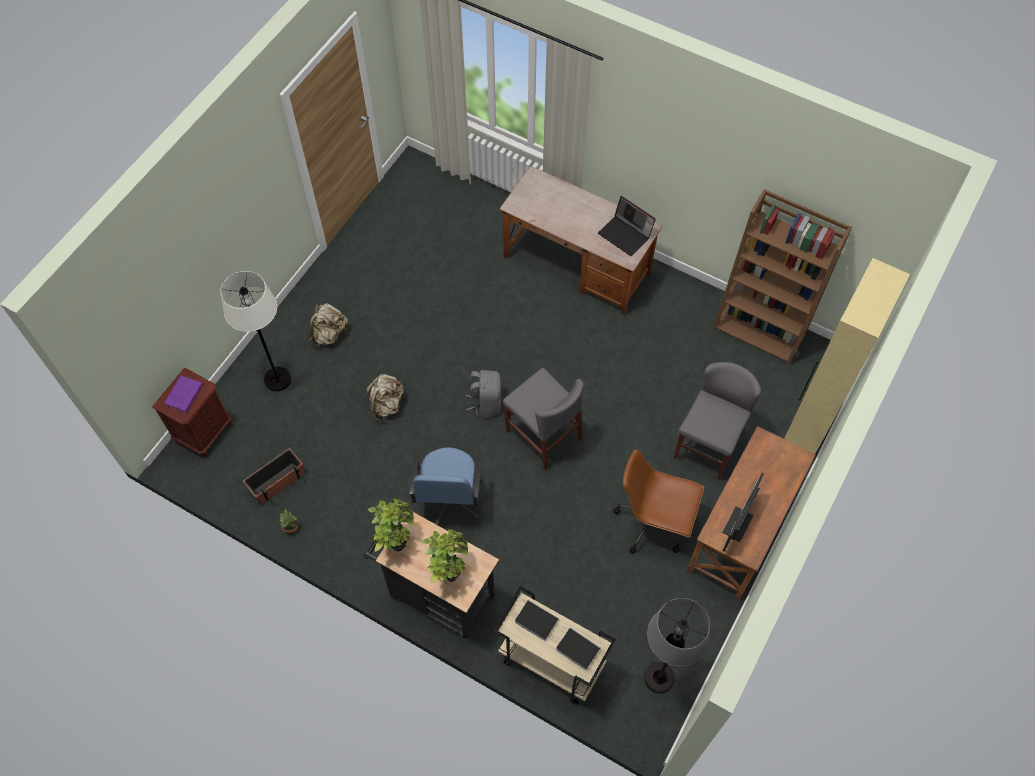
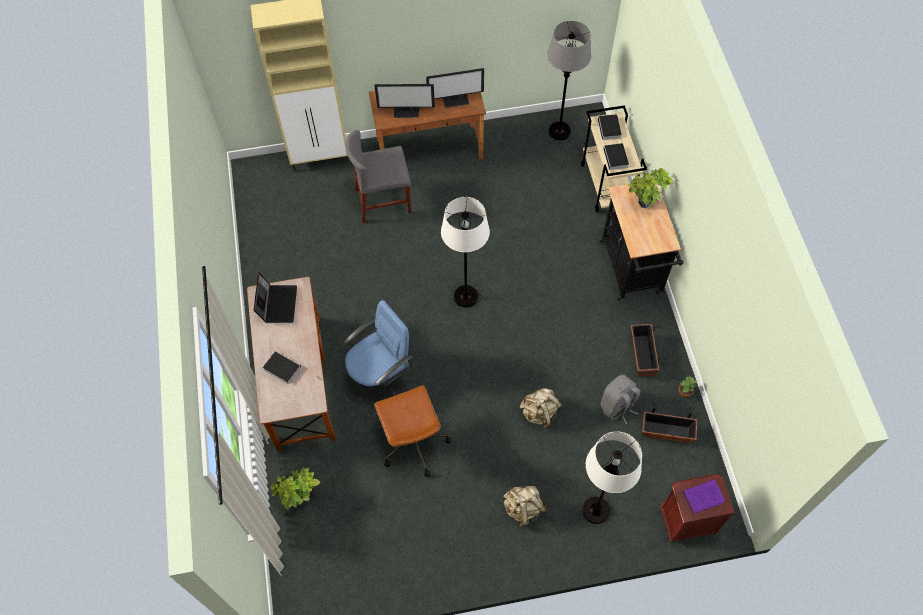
camera: 130 degrees left, 0 degrees up
(354, 525) = (642, 355): none -> planter
(395, 541) = (658, 248): potted plant -> potted plant (300, 498)
(448, 500) = (567, 315): blue office chair -> blue office chair (380, 377)
(486, 402) = (475, 350): grey backpack -> grey backpack (617, 406)
(543, 435) = (466, 296): grey chair -> white floor lamp
(564, 203) = (281, 368): none -> book
(653, 522) = (467, 194): brown office chair -> brown office chair (413, 443)
(759, 469) = (406, 111): none -> monitor
(760, 330) = (259, 228): brown bookcase -> none

